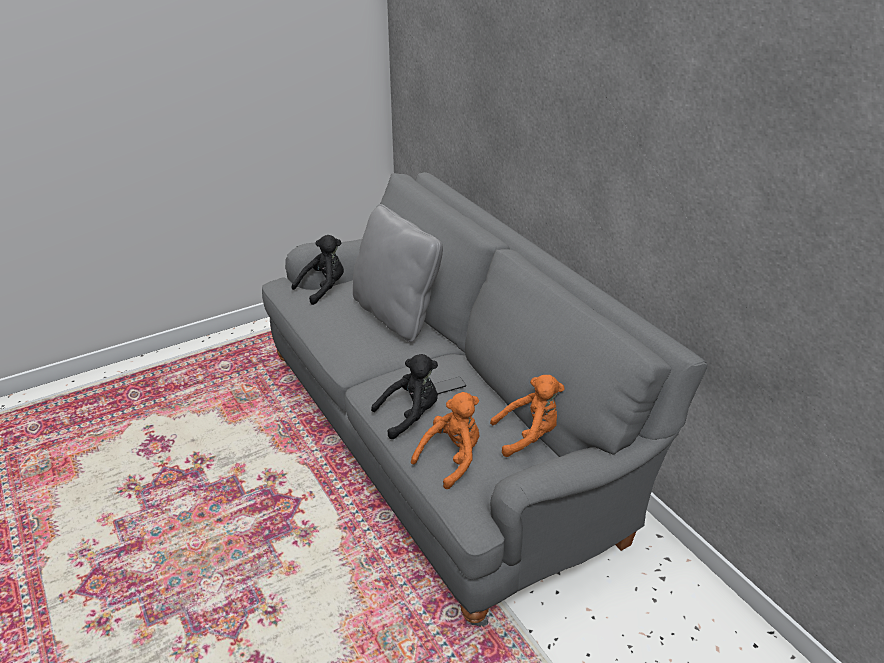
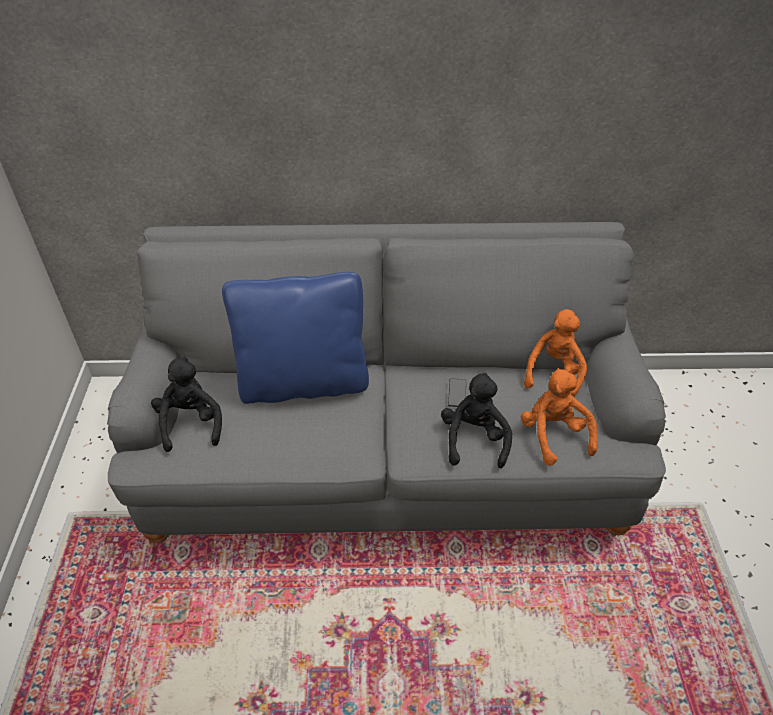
camera: 60 degrees left, 10 degrees up
(396, 315) = (303, 383): grey pillow -> blue pillow

